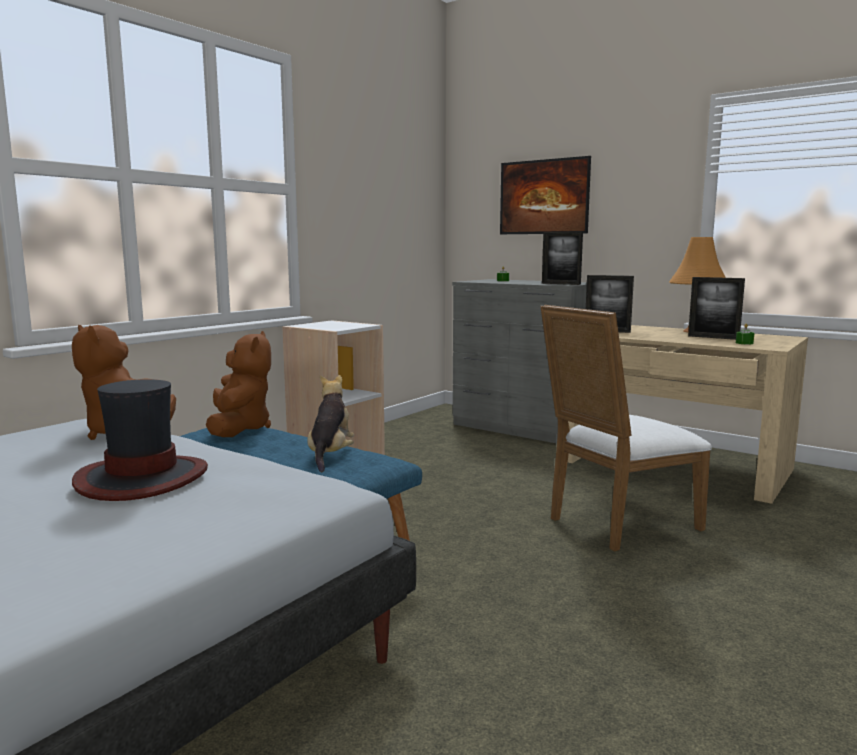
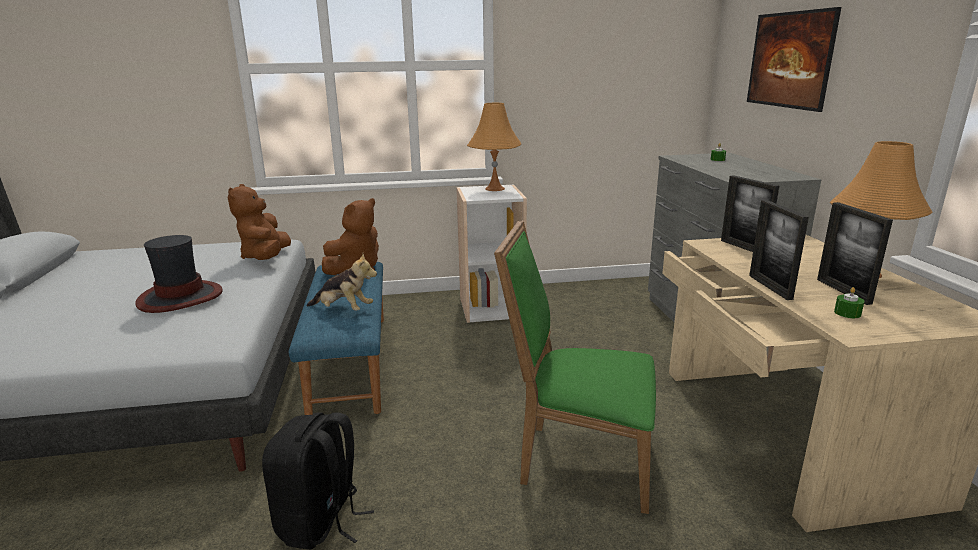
camera: 45 degrees right, 10 degrees up
(328, 323) = (495, 188): none -> orange table lamp
(330, 455) = (343, 310): plush toy -> plush toy turned 60 degrees clockwise
(545, 645) = (321, 522): none -> black backpack
(560, 284) = (743, 176): picture frame -> picture frame (770, 287)
(616, 524) = (578, 460): white chair -> green chair

